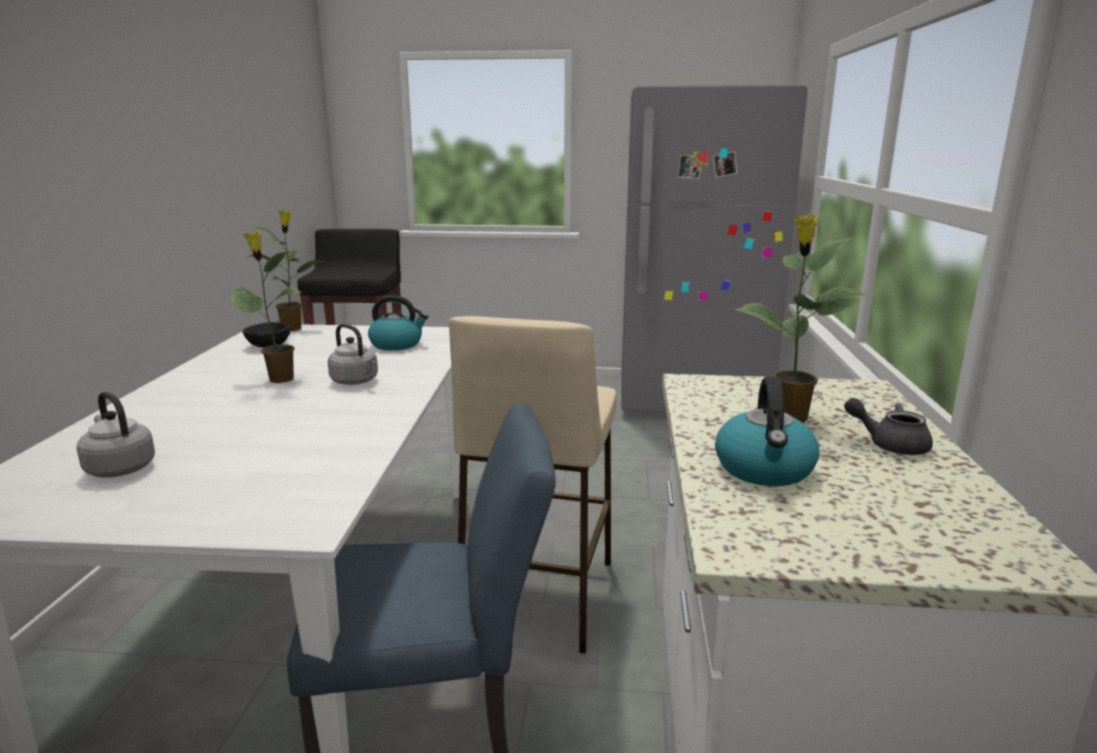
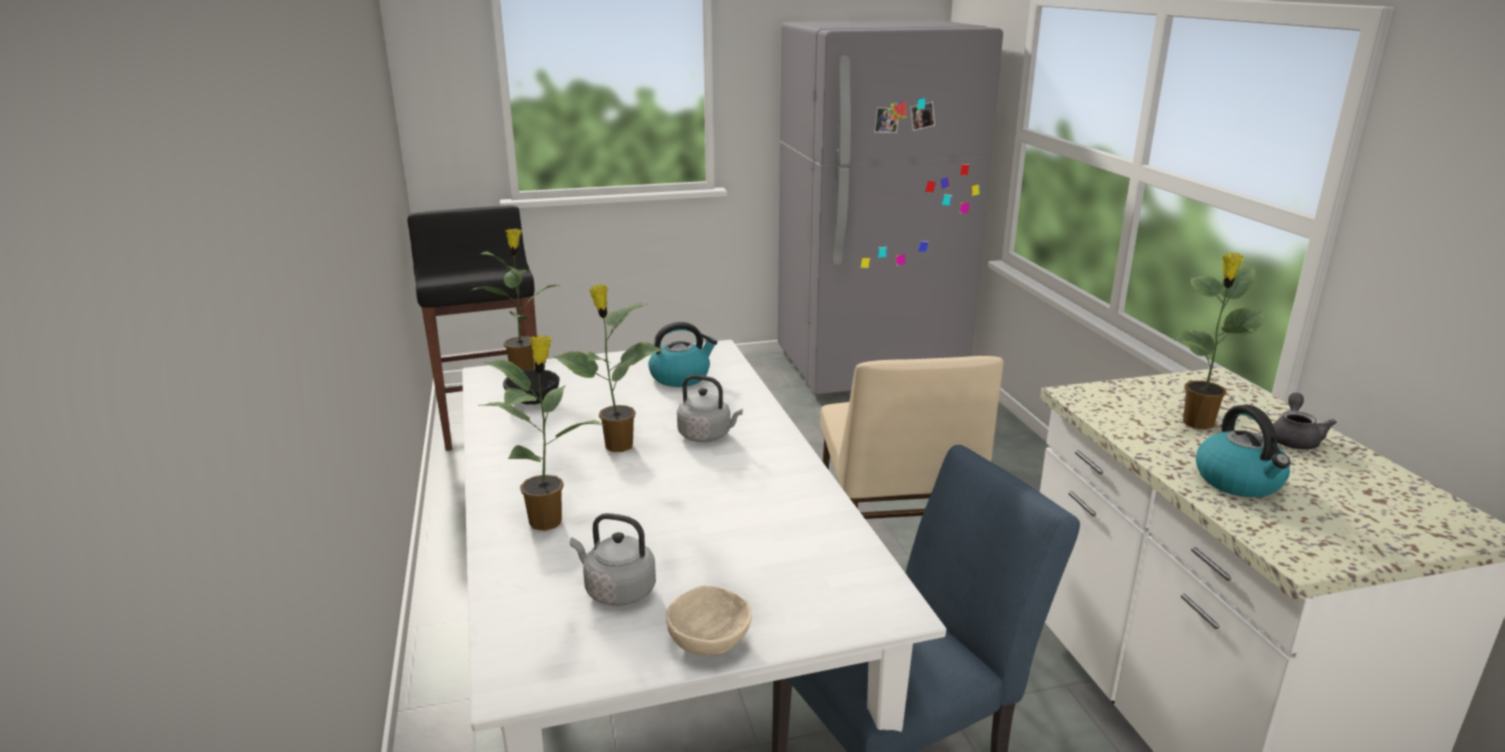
camera: 20 degrees left, 5 degrees up
(123, 516) = (709, 641): none -> beige bowl
(152, 416) = (548, 521): none -> potted plant
(889, 444) = (1294, 439): grey teapot -> grey teapot turned 105 degrees clockwise

